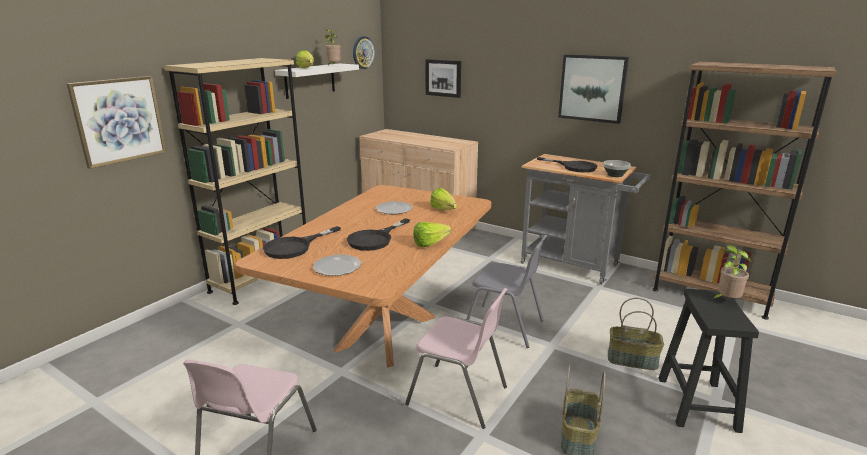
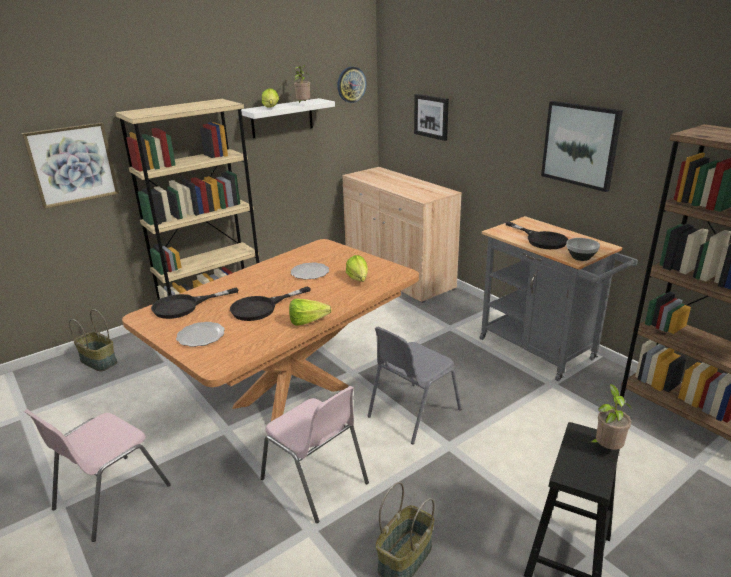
camera: 20 degrees right, 5 degrees up
(504, 326) = (412, 413): grey chair -> grey chair turned 90 degrees clockwise
(632, 359) = (529, 483): basket -> basket (99, 361)

